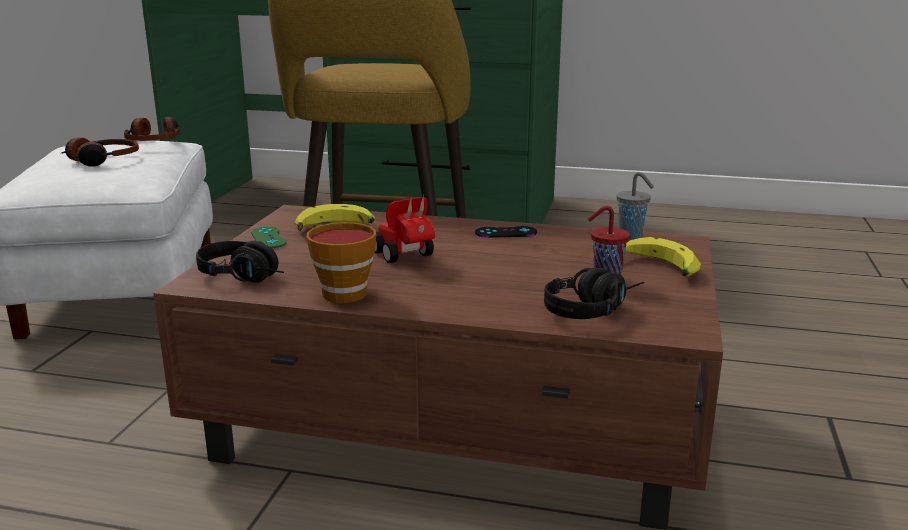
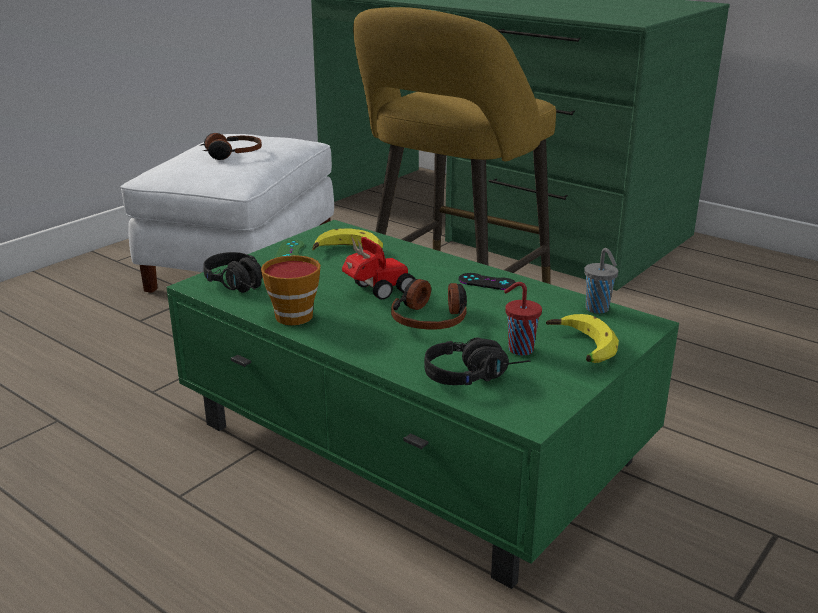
camera: 25 degrees right, 5 degrees up
(154, 141) = (286, 139): headphones -> headphones (431, 318)
(406, 257) = (376, 291): toy car -> toy car turned 60 degrees clockwise
(459, 423) = (414, 445): brown coffee table -> green coffee table

